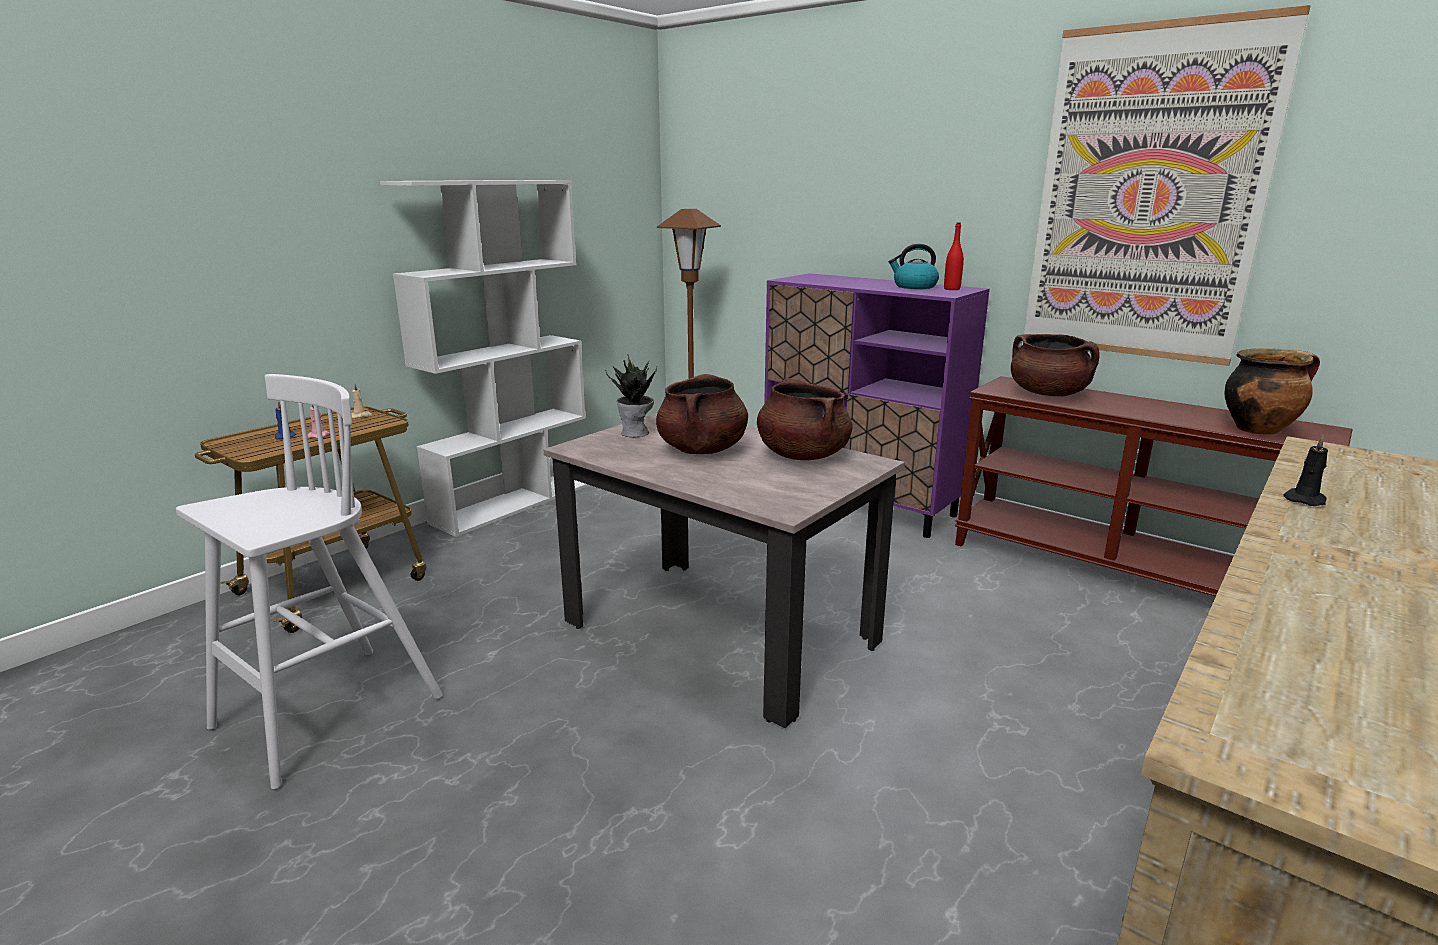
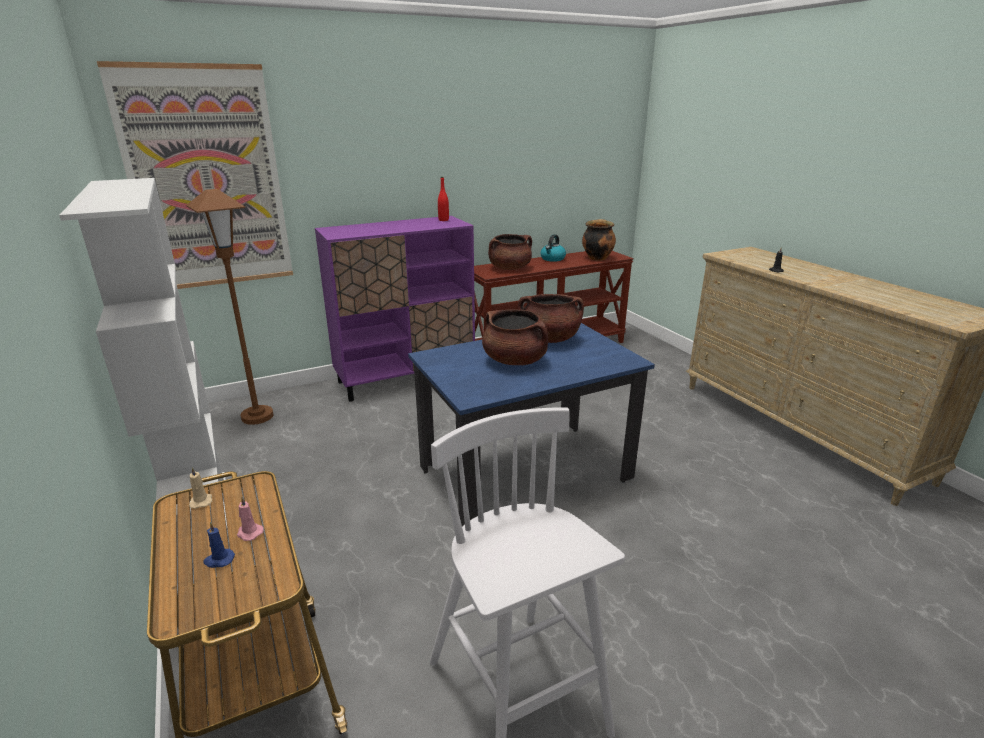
camera: 65 degrees left, 5 degrees up
(636, 433) = (458, 373): potted plant -> none
(719, 633) = (525, 473): beige dining table -> blue dining table
(914, 287) = (422, 223): kettle -> kettle (552, 259)
(1146, 196) = (519, 152): picture -> picture (207, 180)

